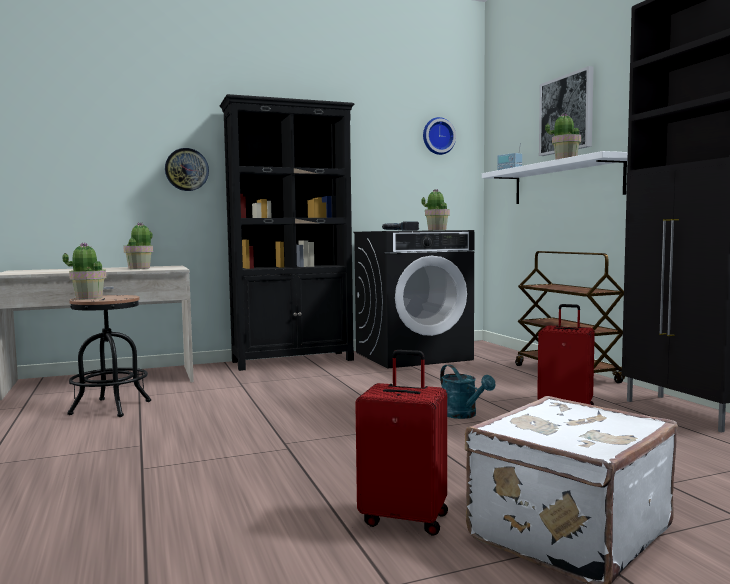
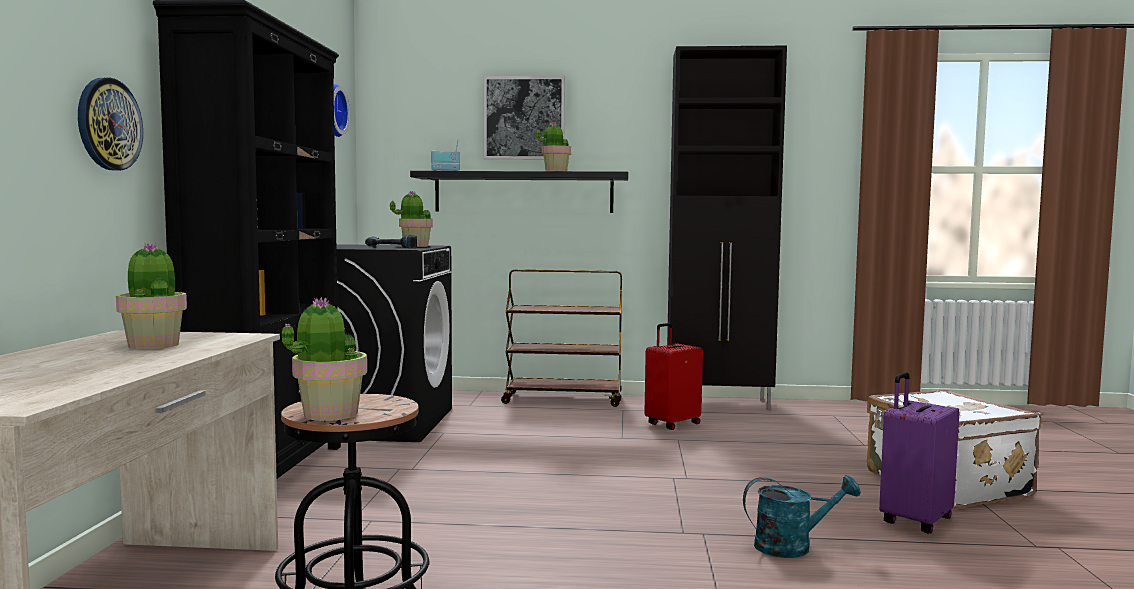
camera: 65 degrees left, 0 degrees up
(405, 518) = (914, 520): red suitcase -> purple suitcase
(463, 415) = (657, 453): turquoise watering can -> turquoise watering can (793, 546)
(565, 182) = (523, 192): white shelf -> black shelf

